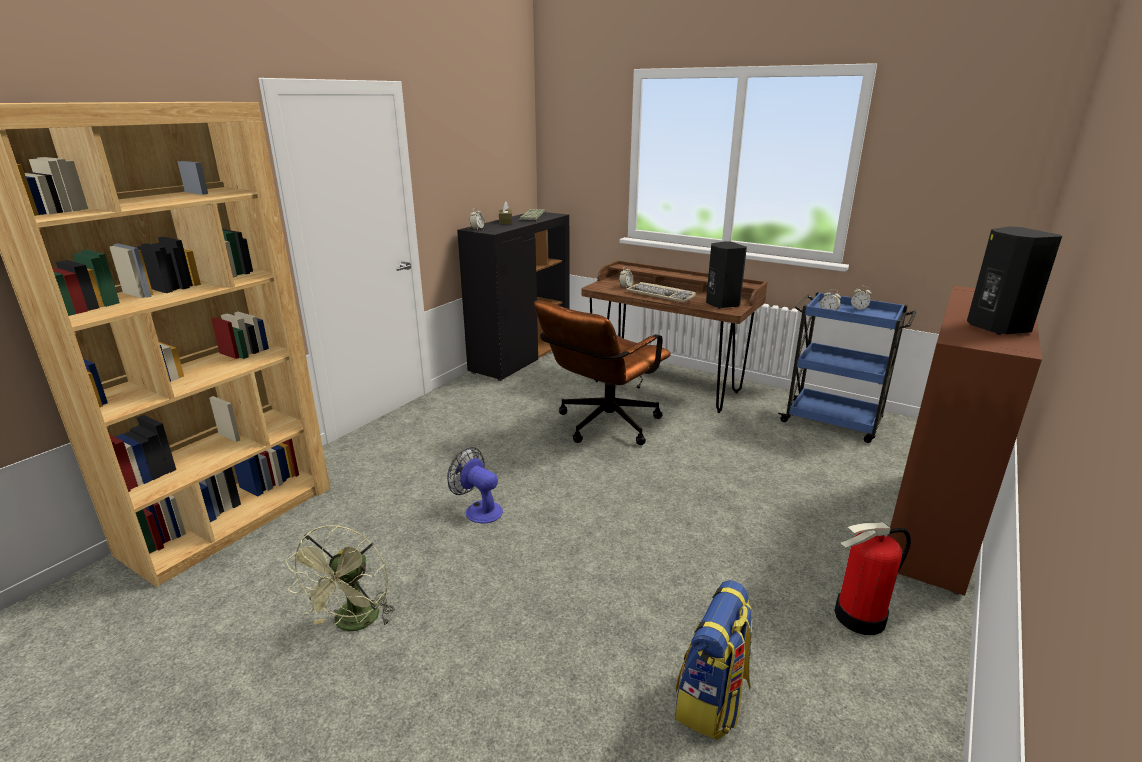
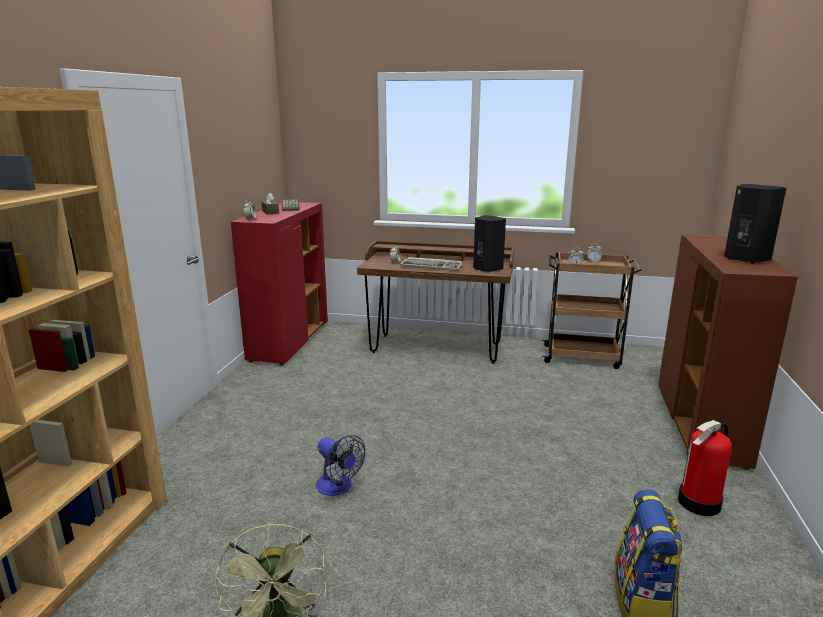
camera: 20 degrees left, 5 degrees down
(478, 509) = (338, 487): fan -> fan turned 150 degrees counterclockwise
(521, 358) = (289, 341): black cabinet -> red cabinet
(602, 426) = (404, 391): brown office chair -> none
(833, 422) = (583, 357): blue cart -> brown cart

